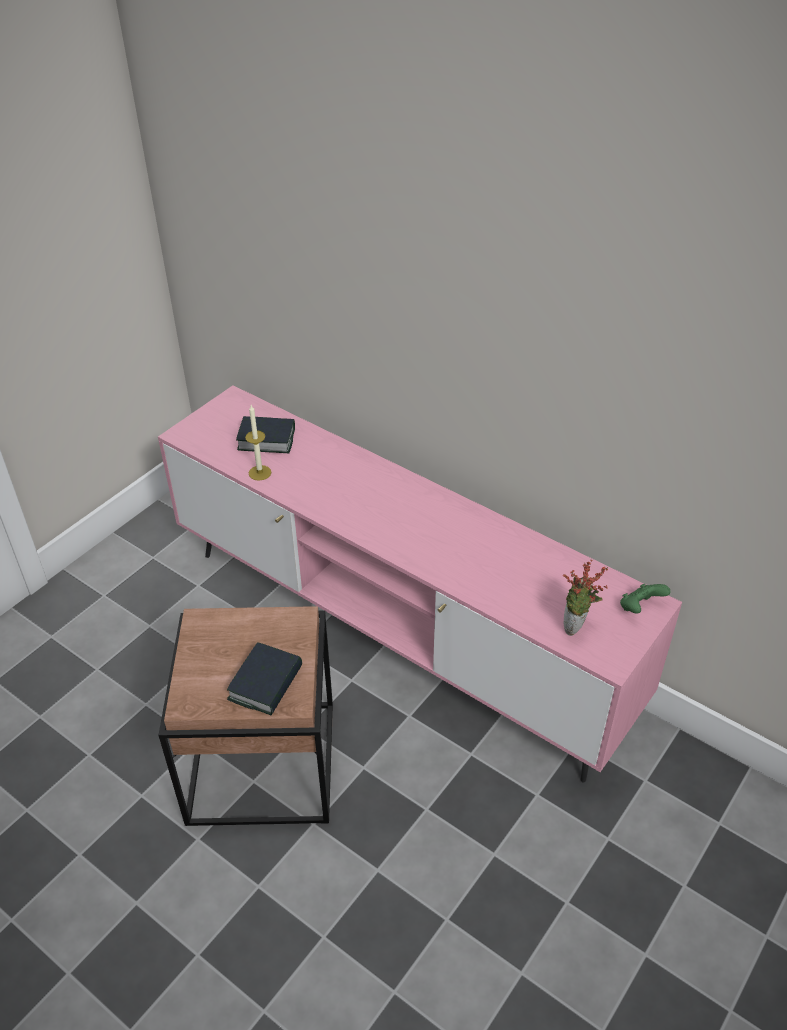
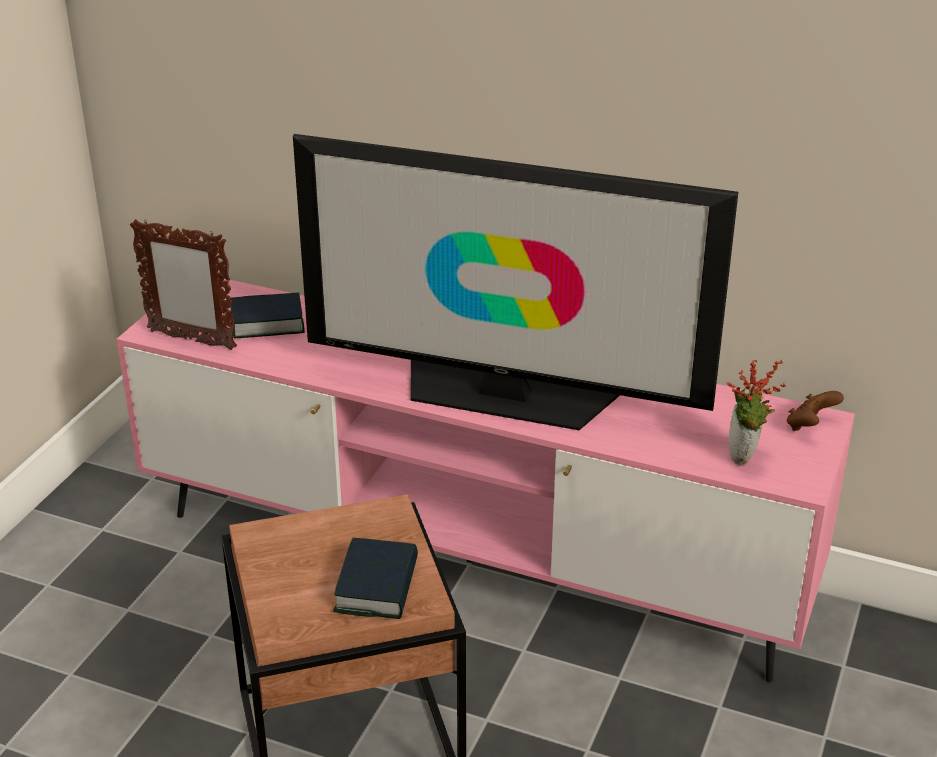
camera: 15 degrees left, 10 degrees down
(208, 446) = (191, 340): none -> picture frame
(260, 473) = (274, 358): candle -> none
(414, 535) = (504, 395): none -> television
(639, 608) = (809, 426): green game controller -> brown game controller

